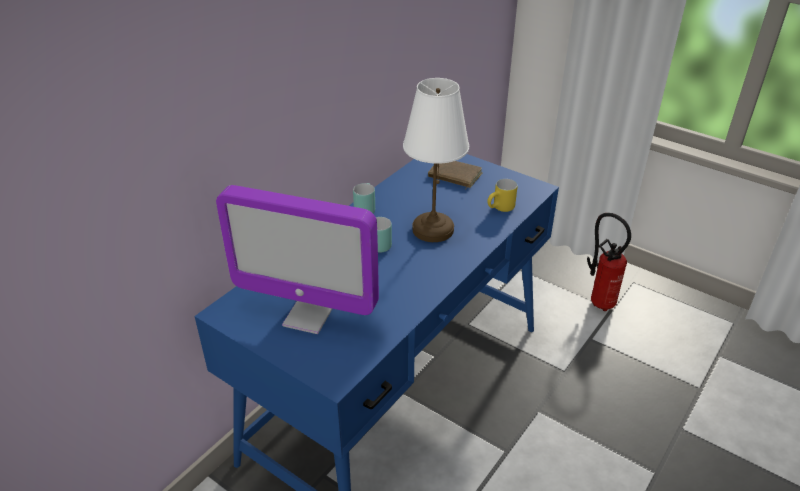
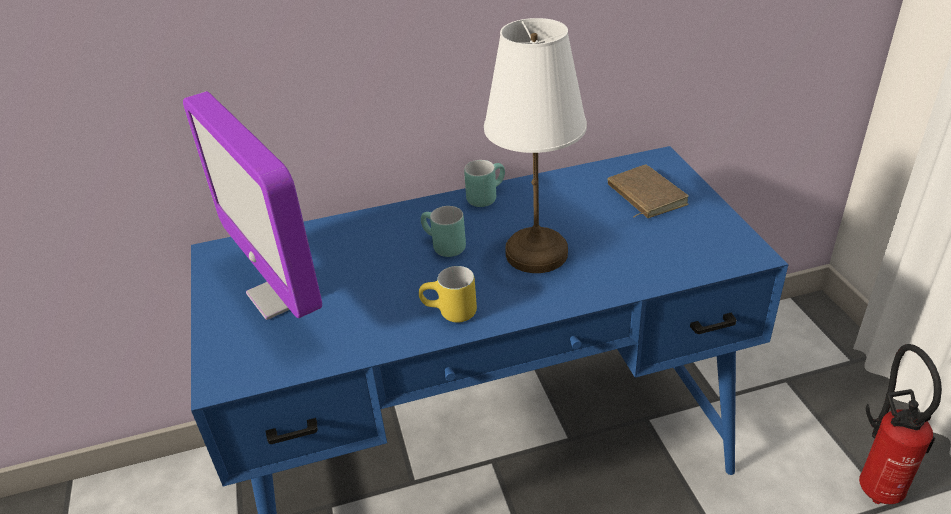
camera: 40 degrees right, 0 degrees up
(501, 209) = (659, 263): yellow mug -> yellow mug (450, 314)

